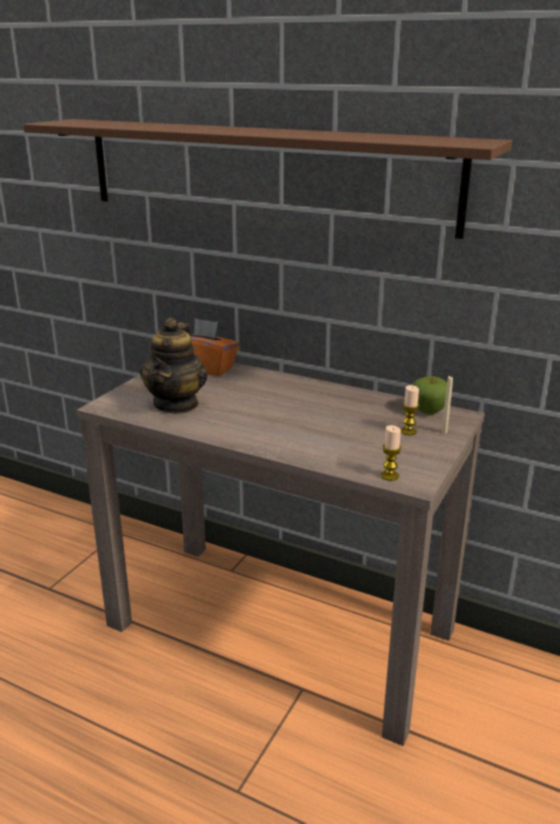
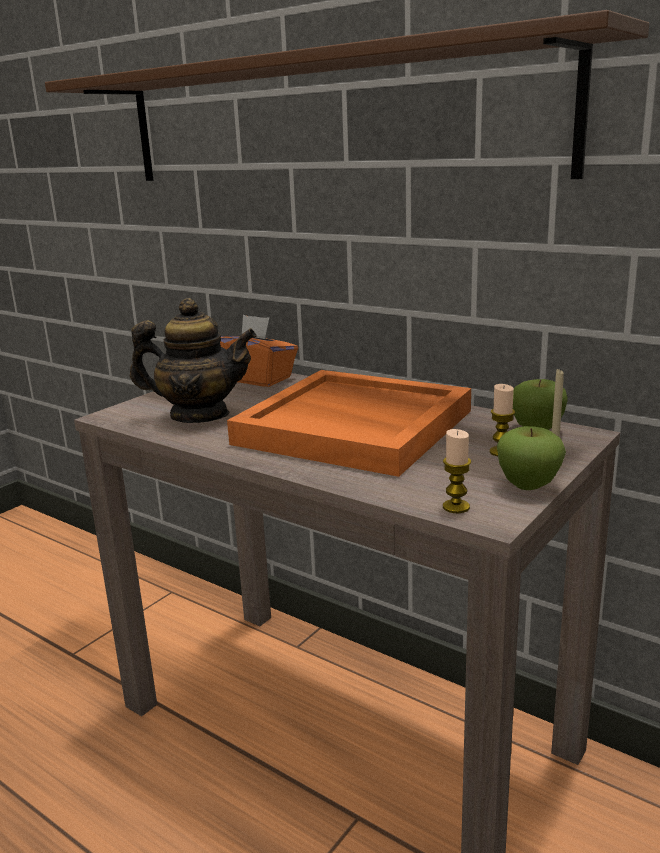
camera: 10 degrees right, 5 degrees down
(176, 404) = (199, 415): teapot -> teapot turned 105 degrees counterclockwise
(301, 412) = (357, 427): none -> orange tray
(433, 457) = (528, 485): none -> apple

